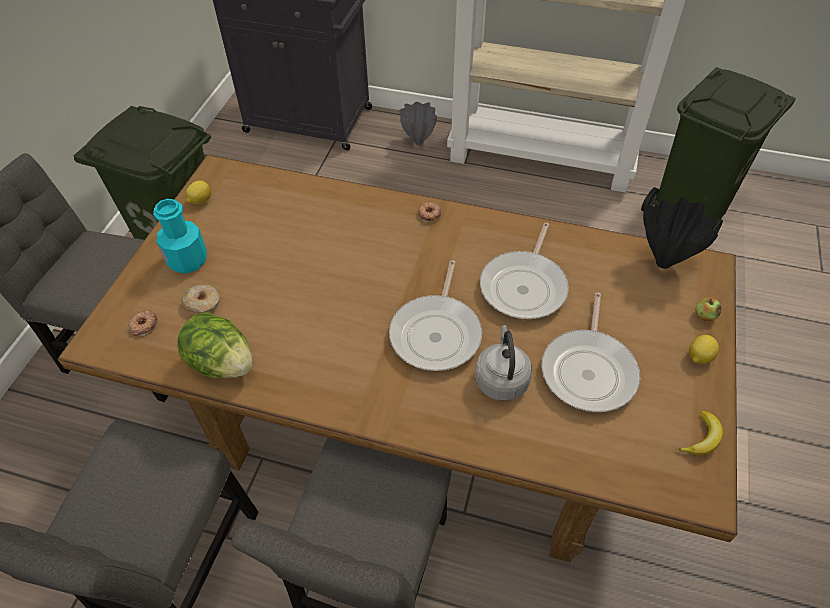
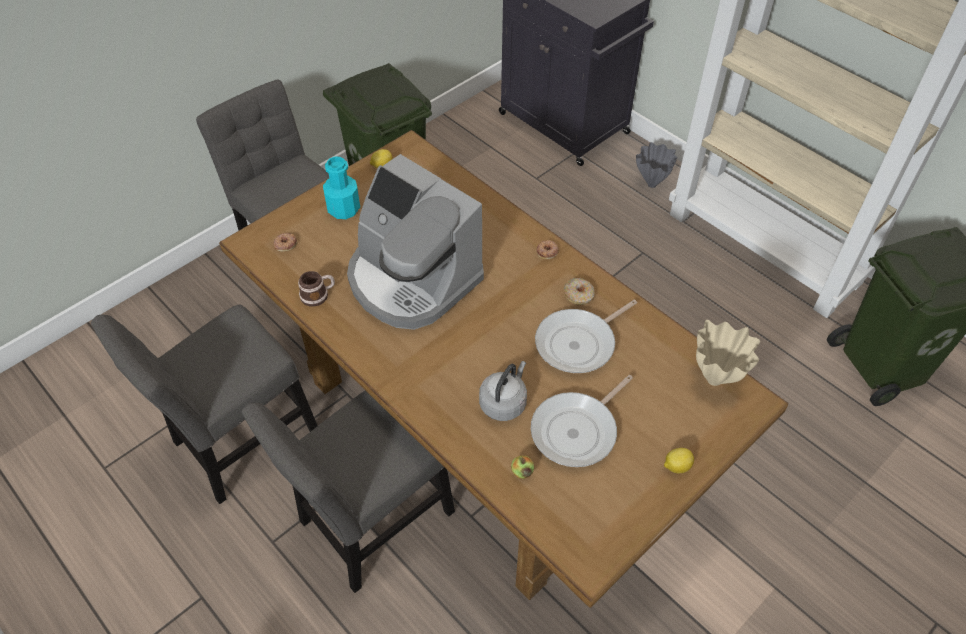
camera: 30 degrees right, 0 degrees up
(203, 304) = (333, 246): donut -> donut (579, 295)
(222, 363) = (318, 295): lettuce -> mug
(315, 300) = (411, 280): none -> coffee machine
(437, 333) = (482, 346): frying pan -> none
(664, 263) = (714, 381): black vase -> beige vase
(701, 438) = (624, 524): banana -> none
(704, 316) = (712, 438): apple -> apple (522, 472)

